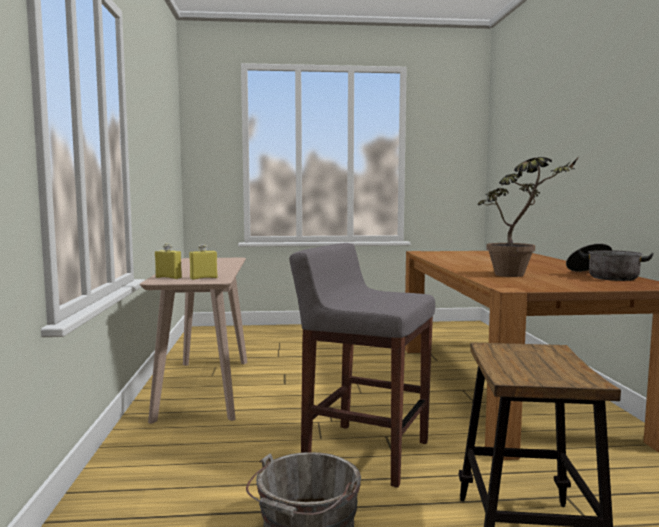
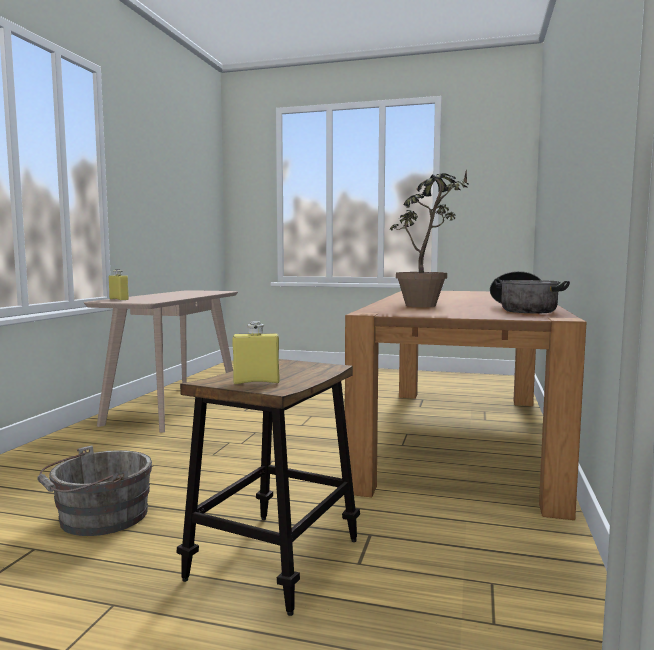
camera: 20 degrees right, 0 degrees up
(203, 278) = (143, 300): yellow bottle -> yellow bottle (256, 382)
(364, 452) = (233, 470): grey stool -> none

